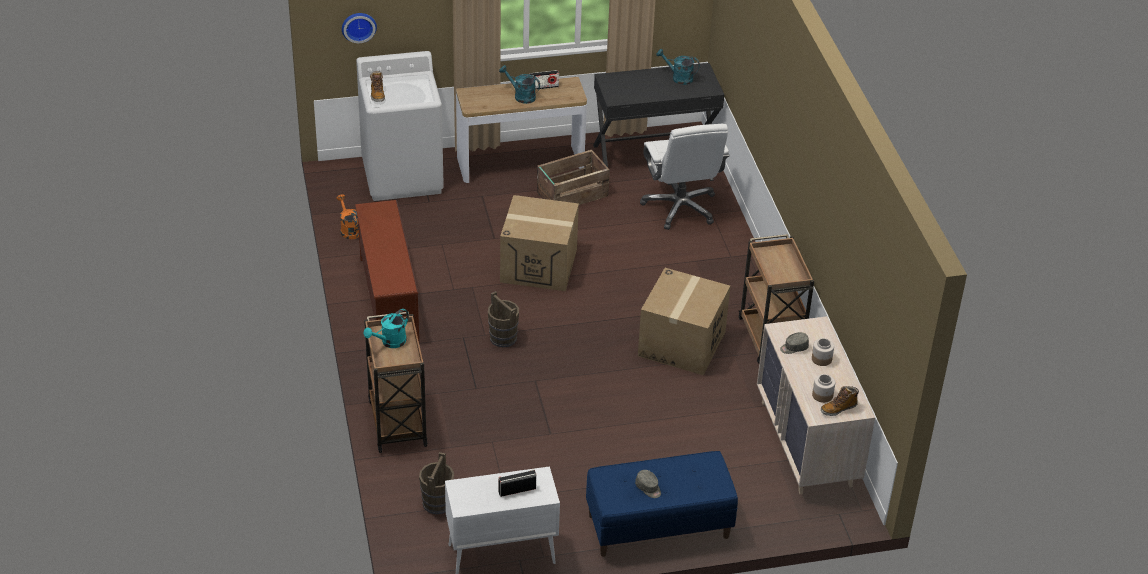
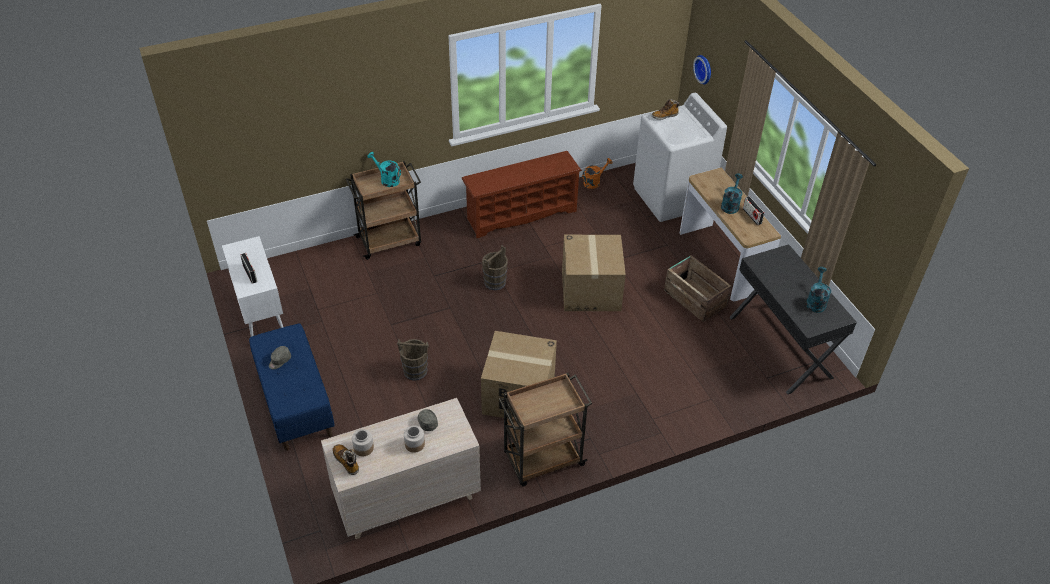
camera: 80 degrees right, 5 degrees up
(437, 503) = (309, 274): brown bucket -> brown bucket (415, 371)
(680, 207) = (710, 374): white office chair -> none

